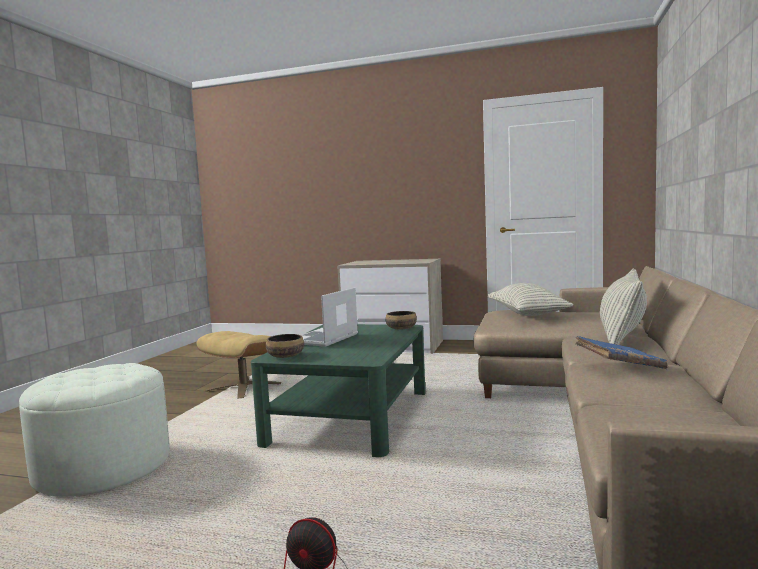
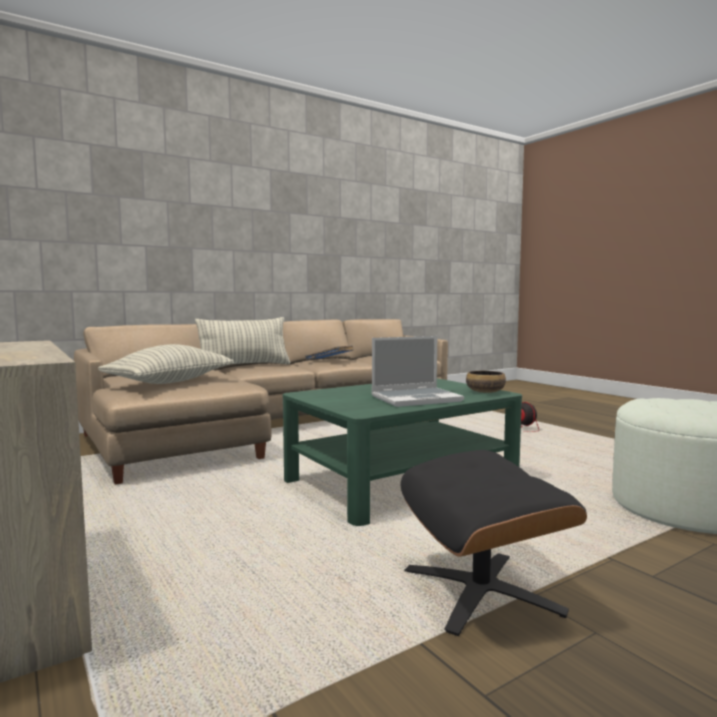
camera: 140 degrees left, 0 degrees up
(243, 387) = (482, 590): beige ottoman -> black ottoman
(401, 328) = (316, 393): bowl -> none

